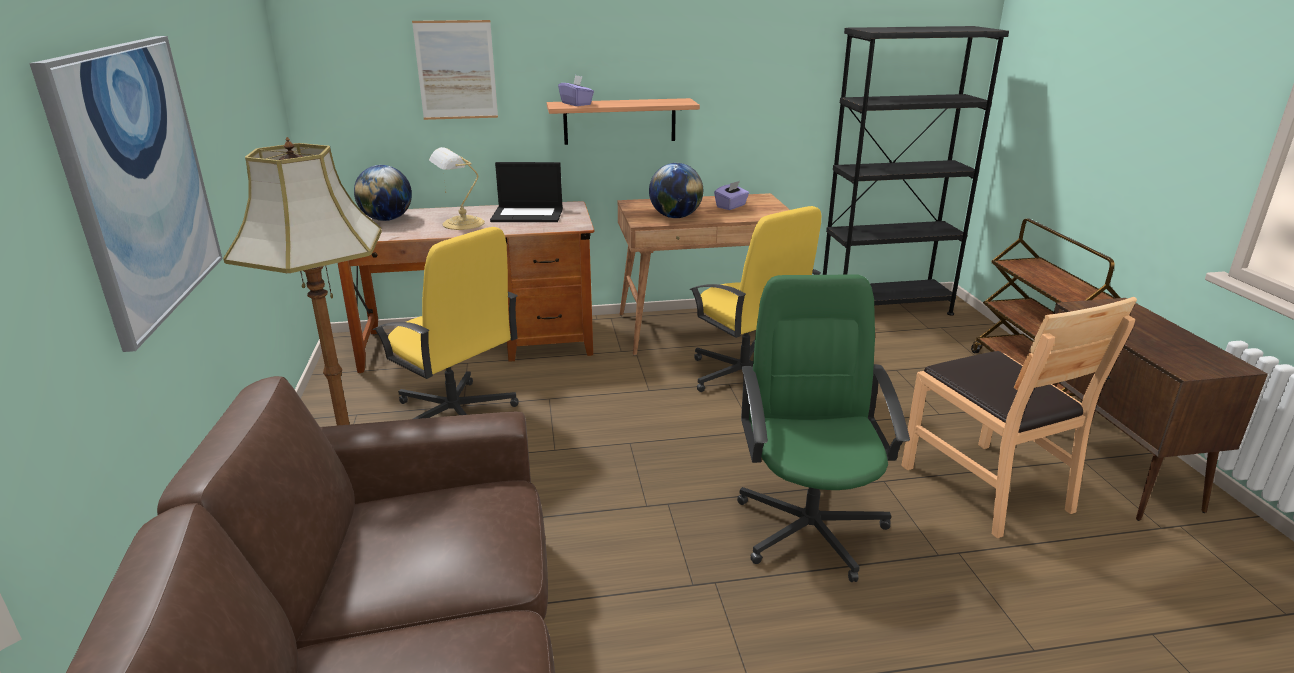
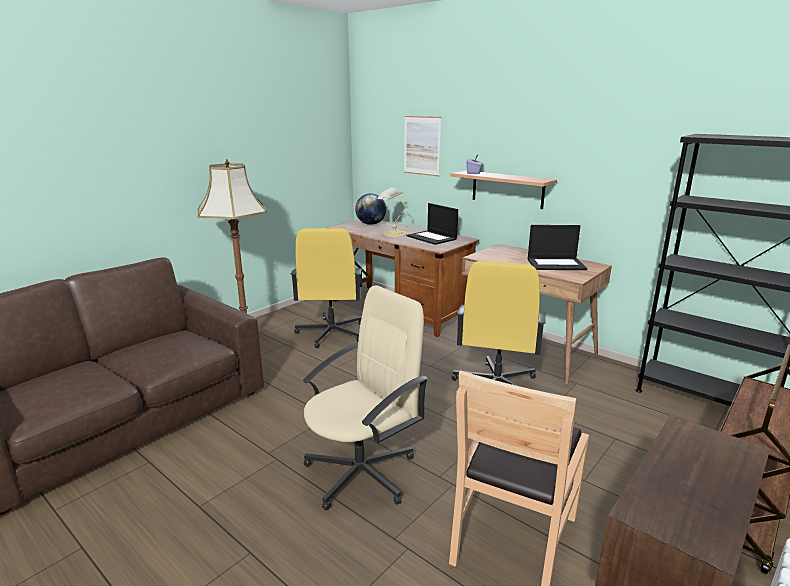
camera: 50 degrees right, 5 degrees down
(140, 182) = (176, 169): picture -> none
(675, 217) = (502, 259): globe -> none
(731, 206) = (556, 264): purple tissue box -> laptop
(810, 527) = (362, 472): green office chair -> beige office chair

